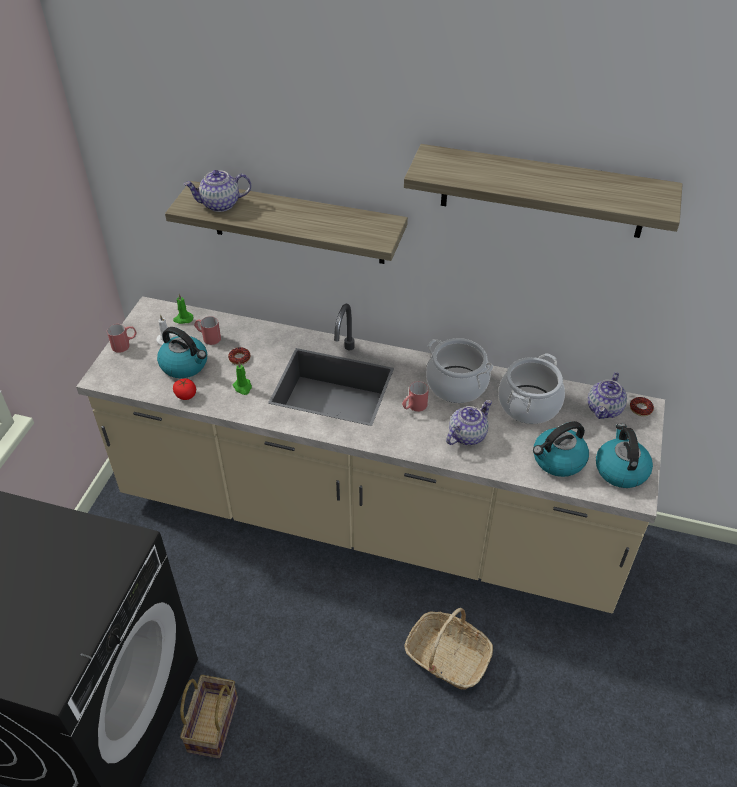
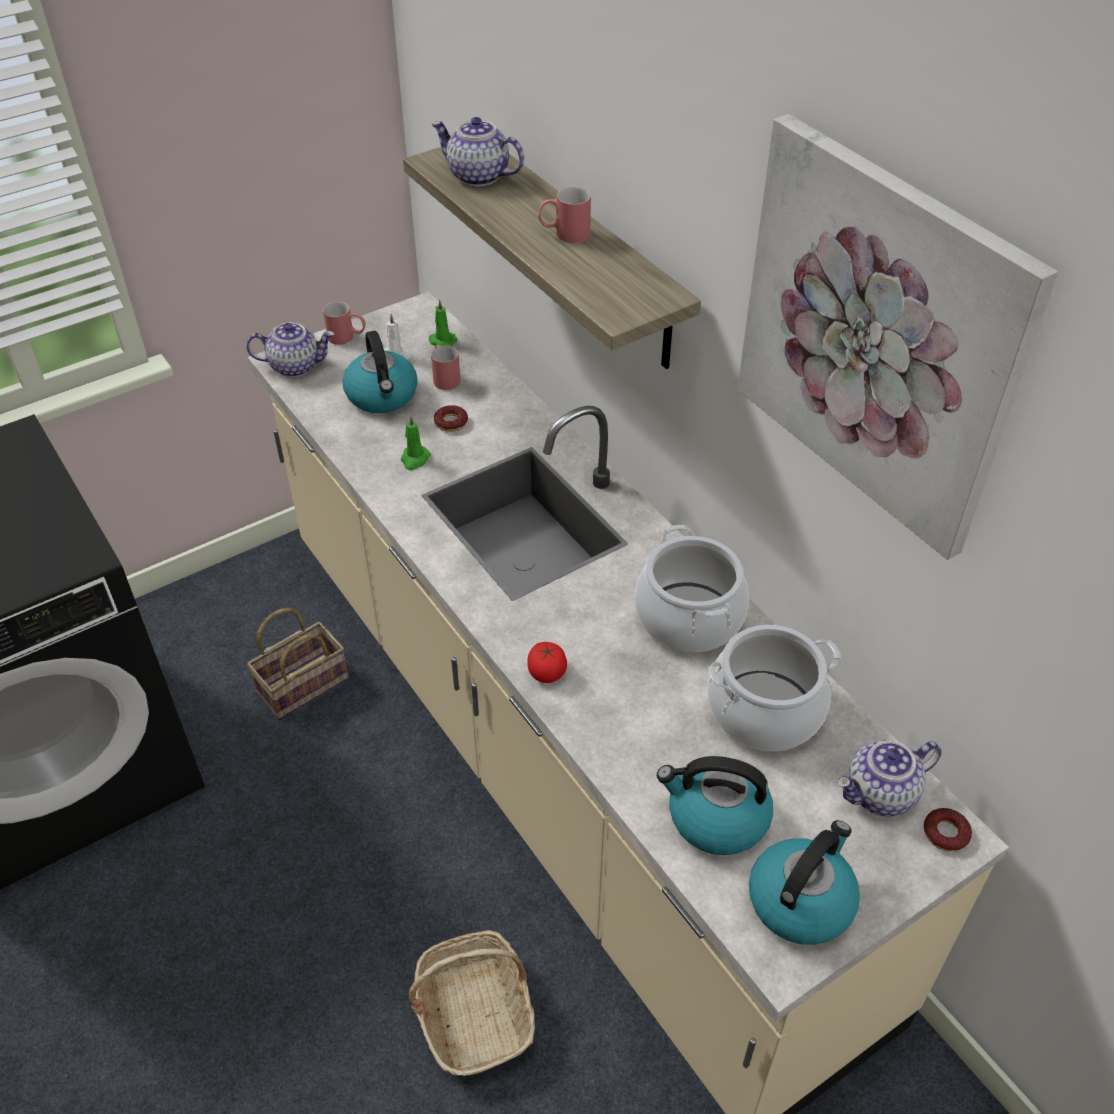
camera: 40 degrees right, 0 degrees up
(186, 395) = (343, 431): tomato -> tomato (547, 672)
(212, 723) = (149, 870): basket -> basket (304, 684)
(414, 407) = (594, 611): red mug -> red mug (564, 234)
(467, 435) = (624, 694): teapot -> teapot (295, 366)
(542, 192) = (879, 336): shelf -> picture

